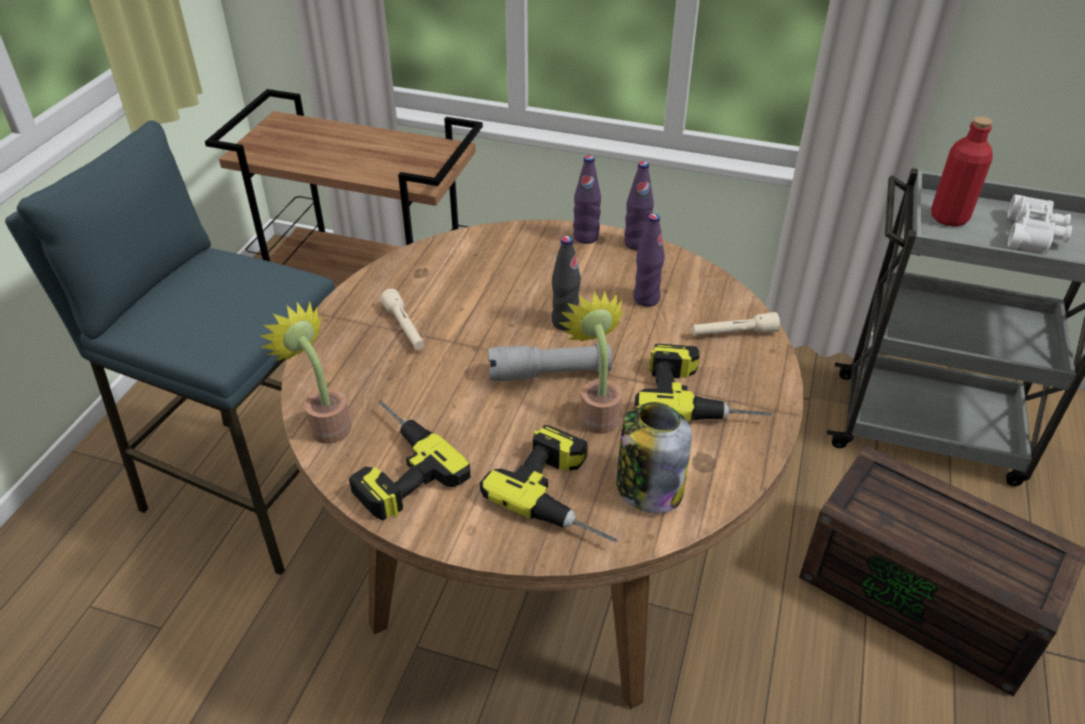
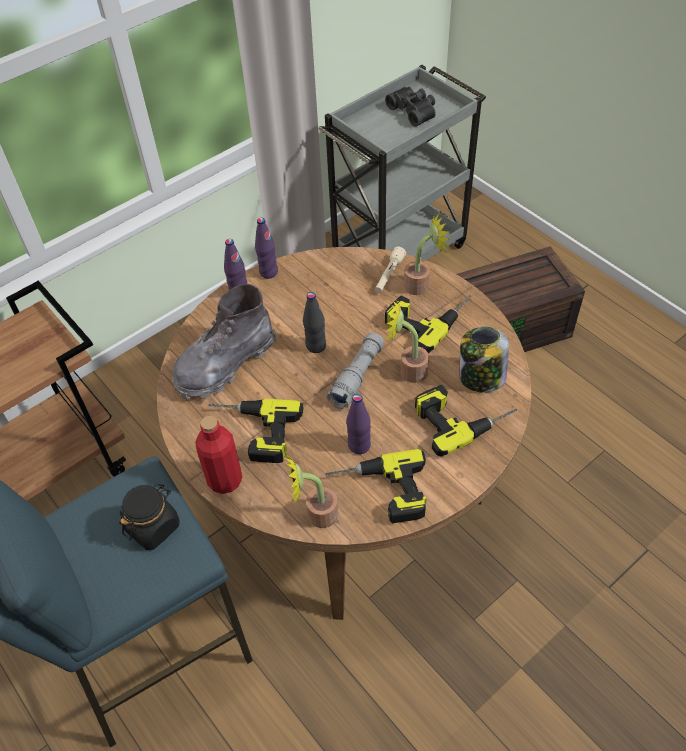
camera: 55 degrees left, 10 degrees up
(239, 312) = (153, 526): none -> black jar
(405, 328) = (252, 432): beige flashlight -> power drill
(480, 270) = (225, 364): none -> grey boot
(646, 299) = (326, 296): purple bottle -> purple bottle (359, 445)
(749, 367) = (421, 284): none -> potted plant
(949, 217) = (371, 130): red bottle -> red bottle (225, 480)
(1034, 235) = (414, 111): white binoculars -> black binoculars

